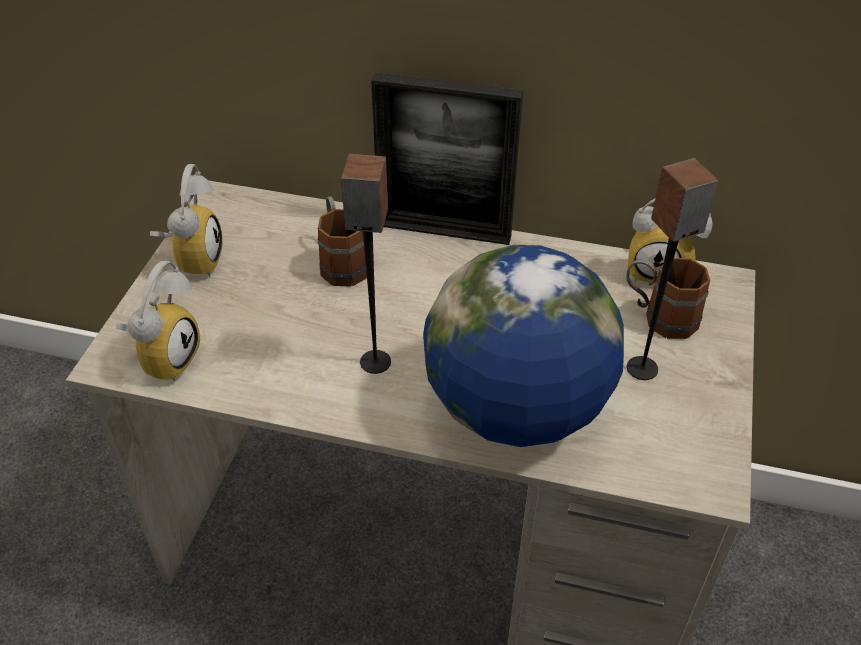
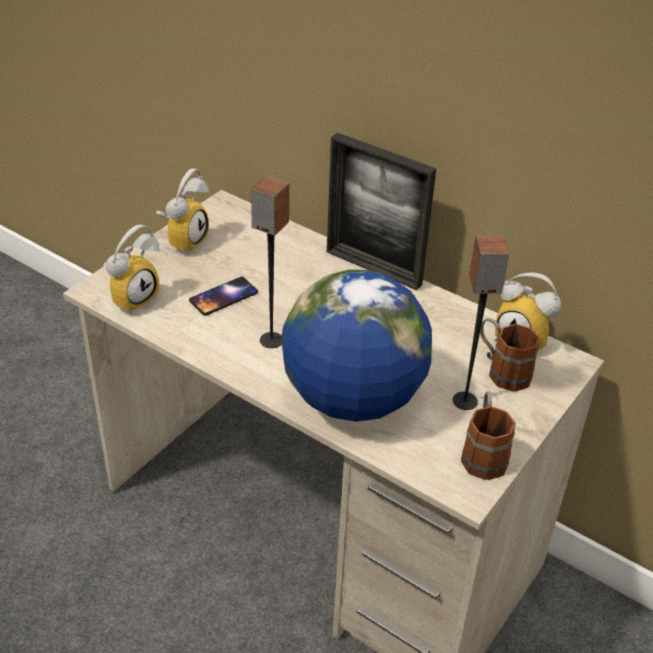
camera: 20 degrees right, 5 degrees down
(284, 321) = (224, 296): none -> phone
(341, 262) = (285, 269): brown mug -> brown mug (483, 453)

